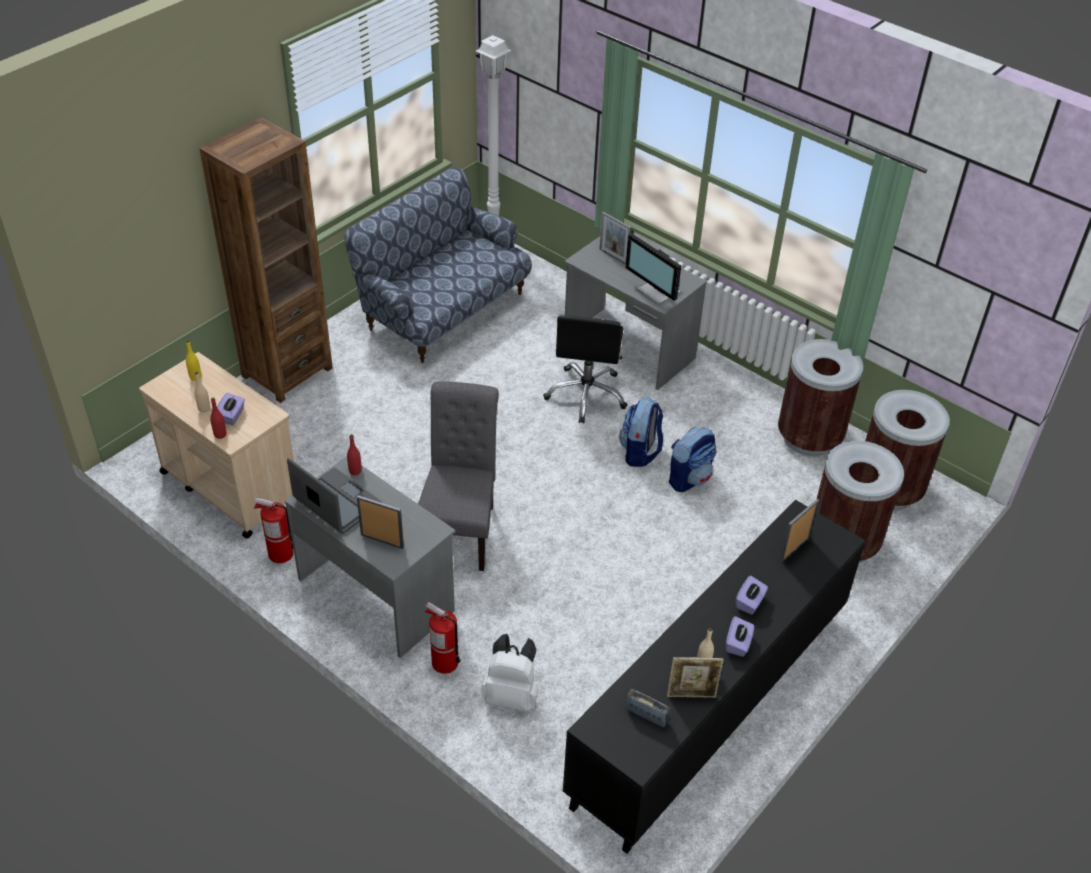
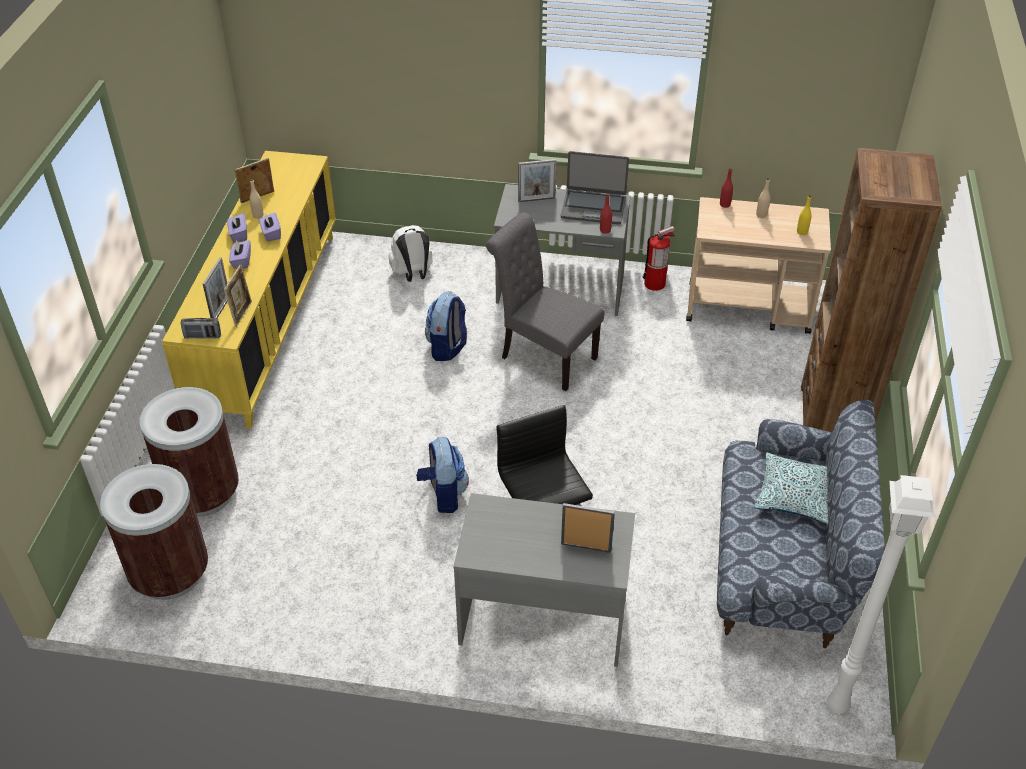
camera: 150 degrees right, 0 degrees up
(232, 416) = (735, 219): purple tissue box -> purple tissue box (271, 234)
(424, 276) = (794, 495): none -> pillow
(444, 662) = (474, 273): fire extinguisher -> none
(460, 530) = (543, 356): grey chair -> grey chair turned 150 degrees clockwise
(646, 715) = (281, 179): radio -> radio (202, 336)
(657, 292) = (498, 518): monitor -> none
(689, 478) = (380, 490): backpack -> backpack (447, 347)
(710, 707) = (267, 323): black cabinet -> yellow cabinet
(774, 535) = (242, 313): none -> picture frame
(809, 437) = (277, 598): brown trash can -> none

